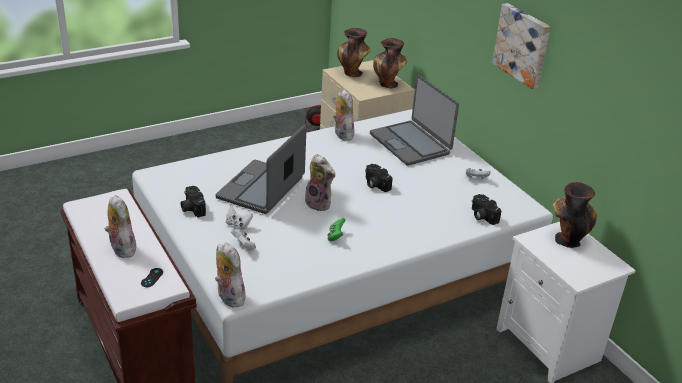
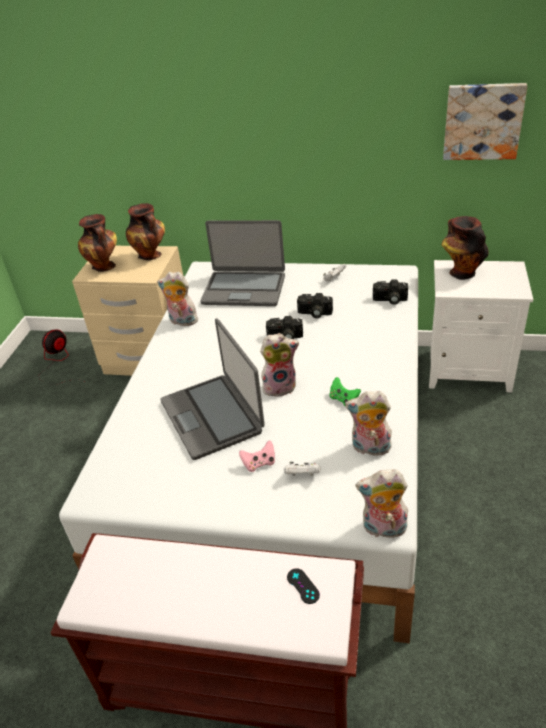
camera: 45 degrees left, 5 degrees up
(121, 249) = (218, 594): plush toy -> plush toy (370, 448)
(191, 208) = (191, 490): camera -> camera (314, 313)
(238, 225) = (259, 463): white game controller -> pink game controller
(523, 45) = (321, 129): picture -> picture (482, 121)

